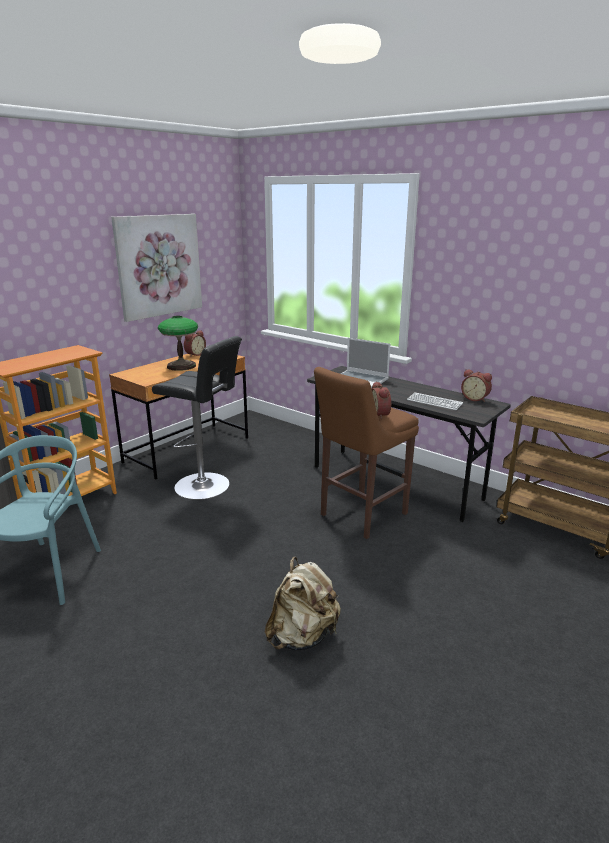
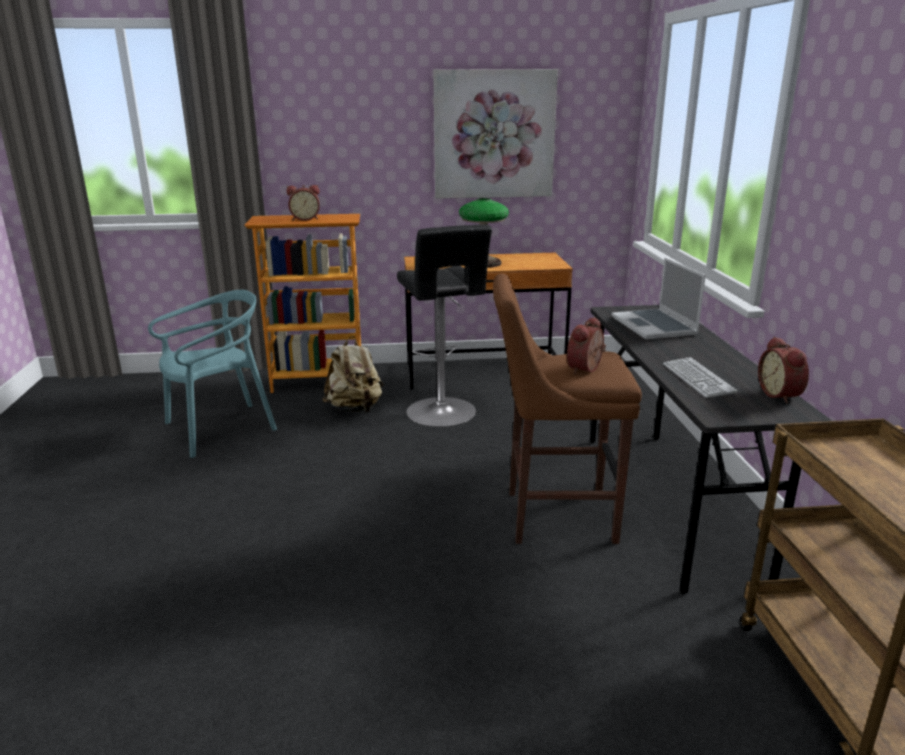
camera: 45 degrees right, 0 degrees up
(194, 354) = (523, 255): alarm clock -> alarm clock (305, 219)
(302, 636) = (292, 593): beige backpack -> beige backpack (355, 409)

